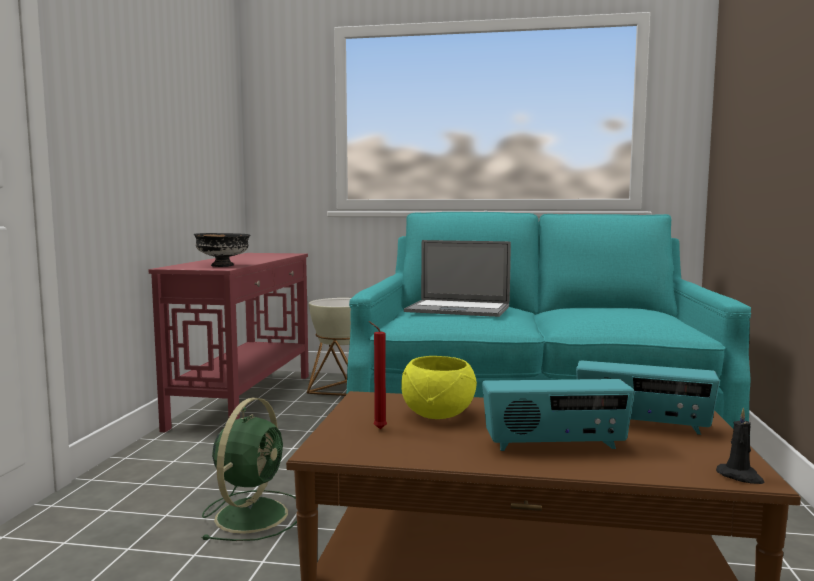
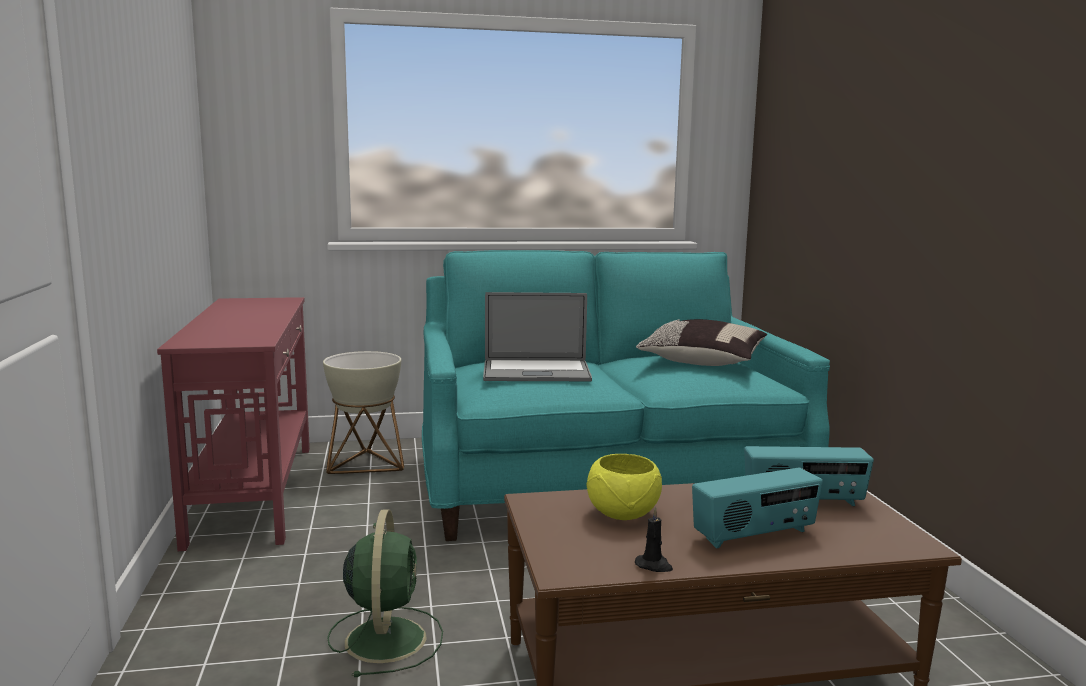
camera: 20 degrees left, 5 degrees up
(223, 266) = (248, 335): black bowl -> none
(378, 428) = (585, 539): red candle -> none
(627, 311) = (702, 362): none -> pillow
(740, 476) = (912, 546): black candle -> black candle (654, 565)

